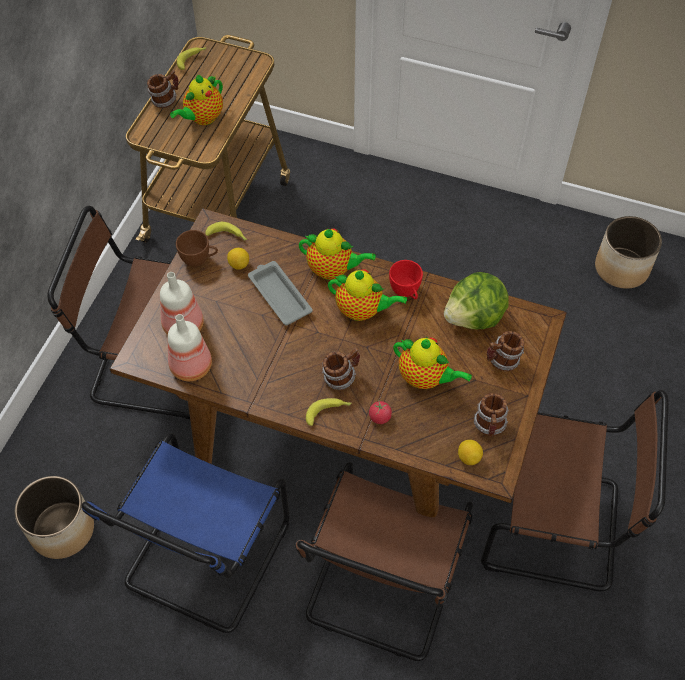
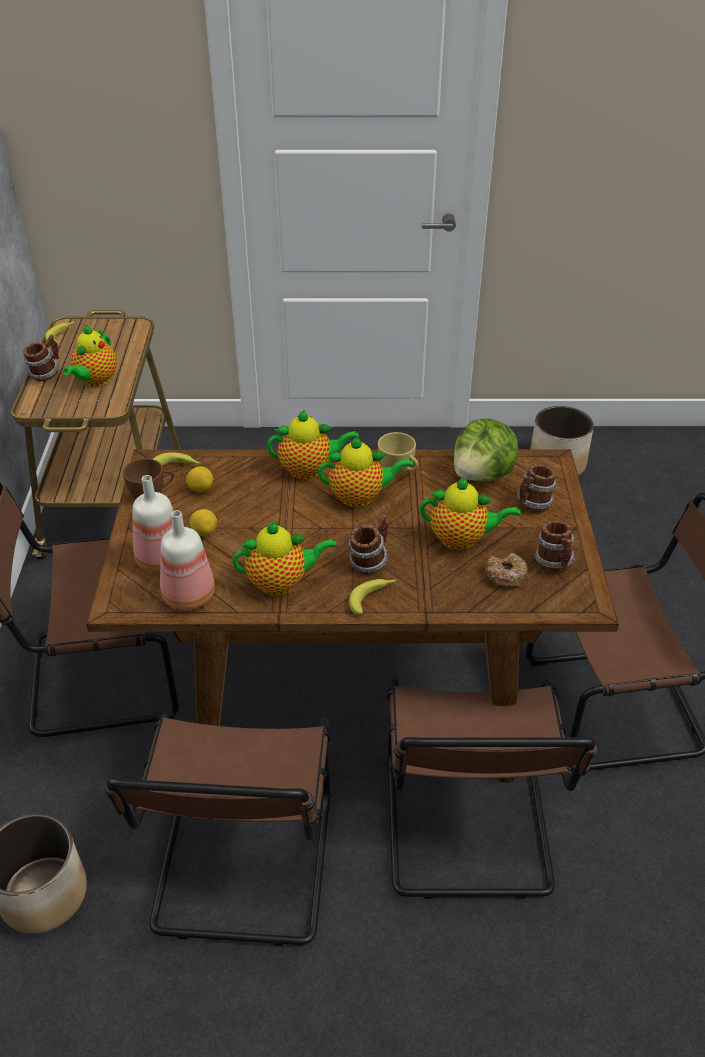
camera: 20 degrees left, 15 degrees down
(204, 559) = (242, 869): blue chair -> brown chair
(265, 376) = (281, 583): none -> teapot
(279, 295) = (260, 505): grey tray -> none
(380, 417) = (433, 587): tomato -> none
(406, 292) = (399, 471): red cup -> yellow cup
(443, 425) = (506, 576): none -> donut
(469, 457) = (550, 597): lemon -> lemon (204, 532)

